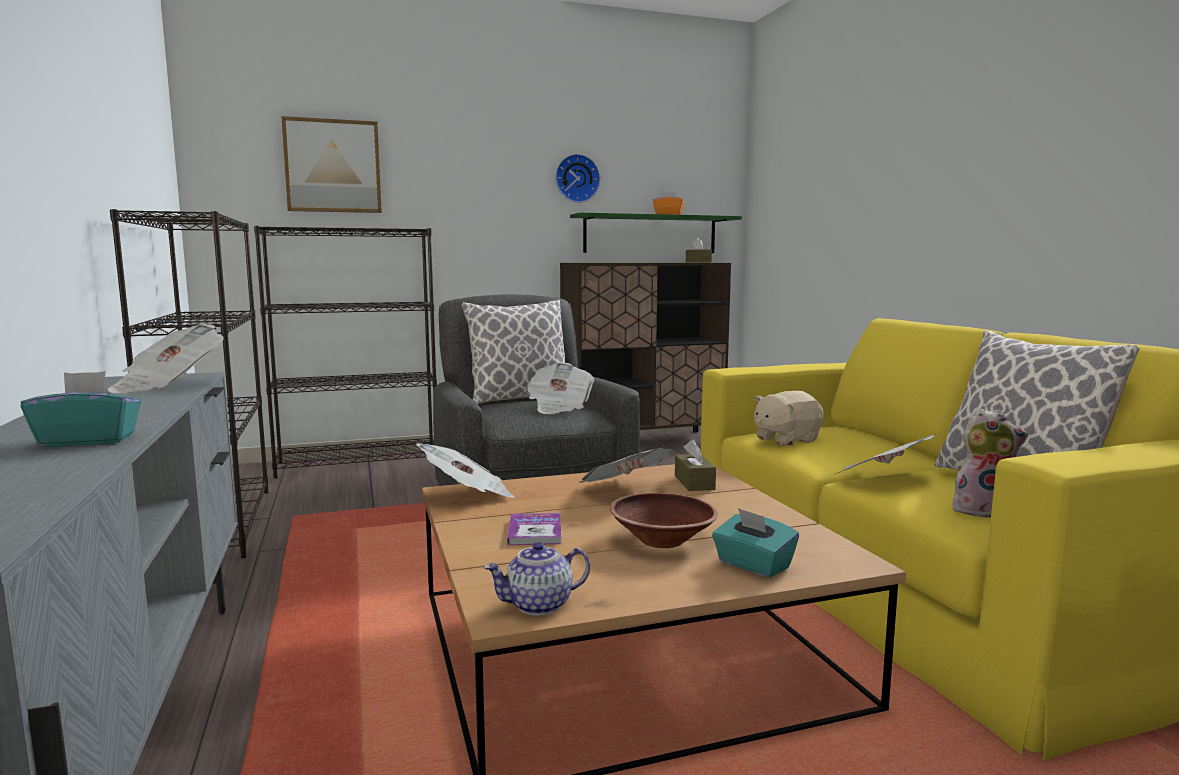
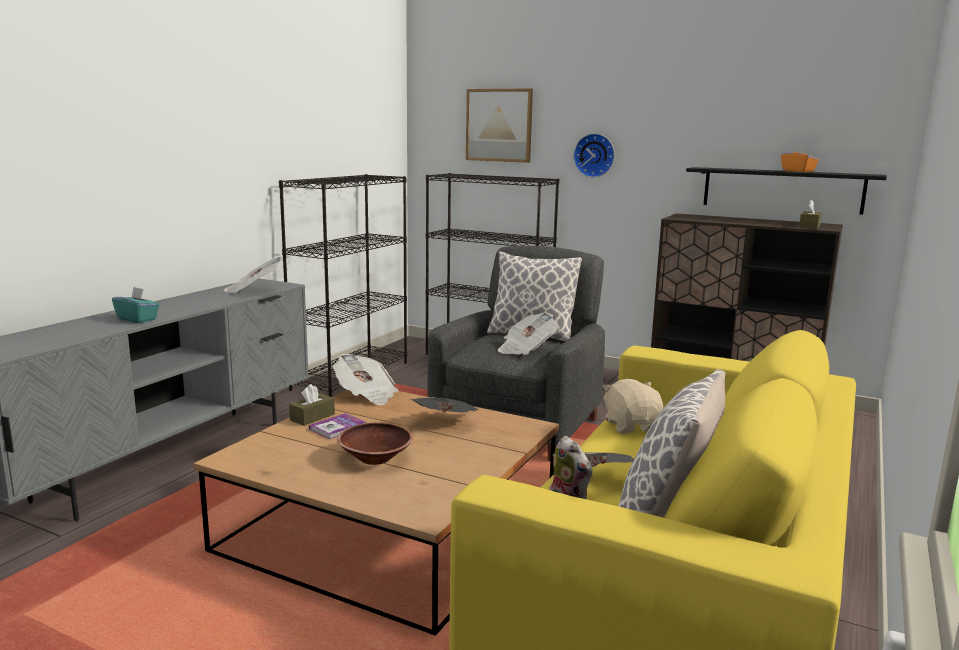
camera: 45 degrees right, 5 degrees up
(540, 605) = (245, 461): teapot -> none
(576, 178) = (703, 132): wall clock -> wall clock (594, 155)
(650, 234) = (782, 190): green shelf -> black shelf
(694, 482) = (500, 434): brown tissue box -> brown tissue box (312, 417)
(753, 565) = (373, 491): turquoise tissue box -> none
(785, 439) = (632, 426): beige plush toy -> beige plush toy turned 60 degrees clockwise

